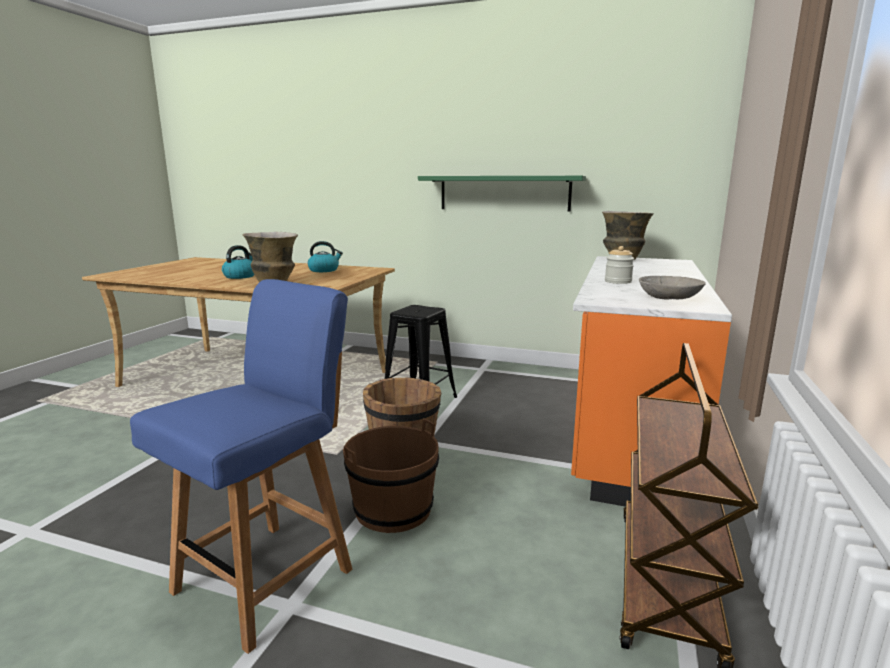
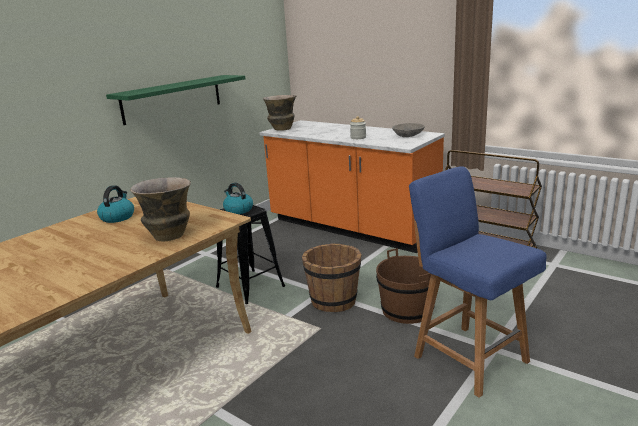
camera: 70 degrees left, 5 degrees up
(240, 276) = (93, 255): kettle -> kettle (238, 210)

